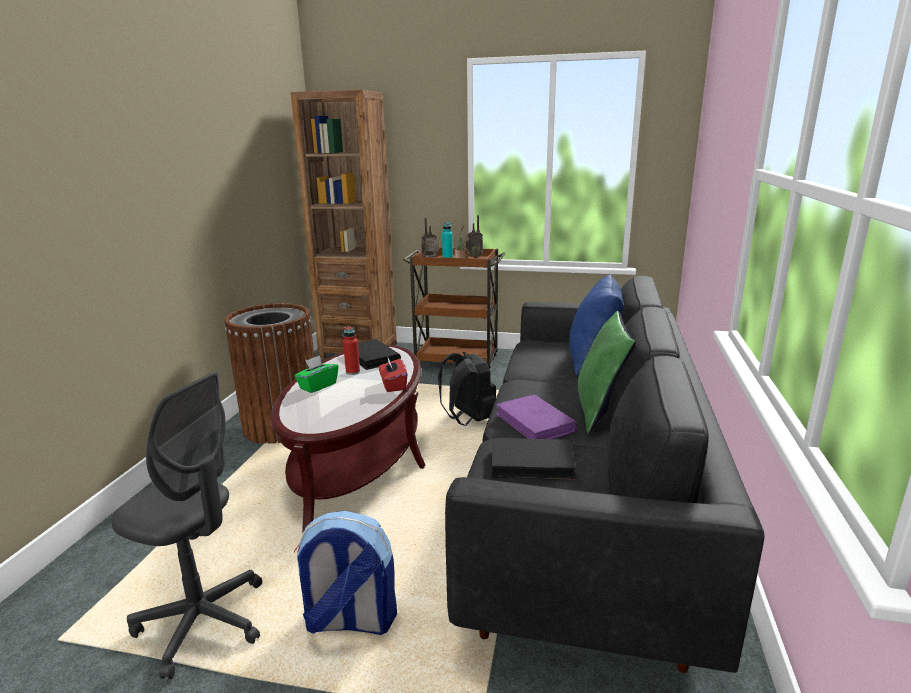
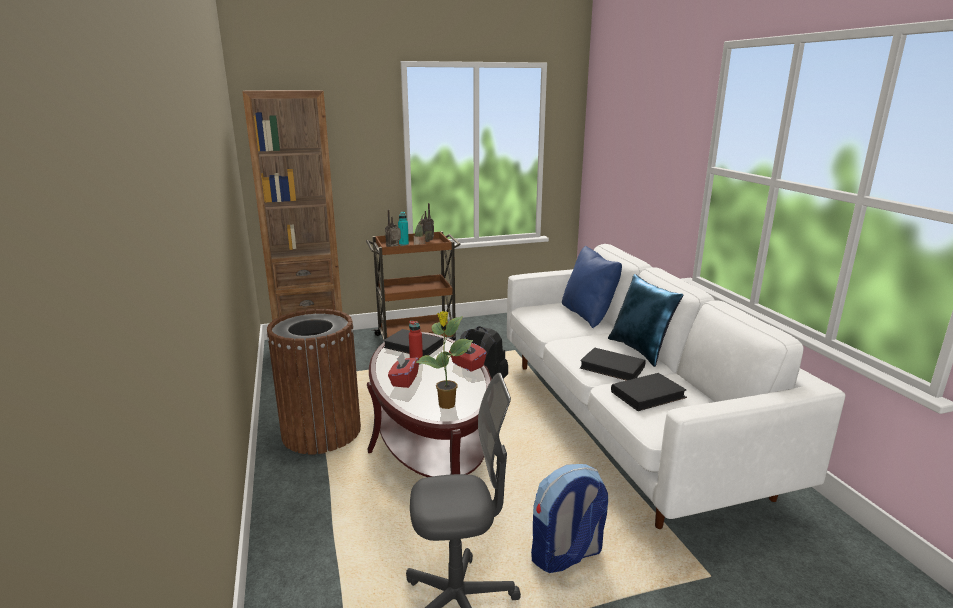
camera: 30 degrees left, 0 degrees up
(317, 386) = (404, 380): green tissue box -> red tissue box
(318, 417) = (446, 405): none -> potted plant
(535, 423) = (612, 368): purple book -> black book
(583, 503) = (625, 423): black sofa -> white sofa
(600, 412) = (640, 350): green pillow -> blue pillow

